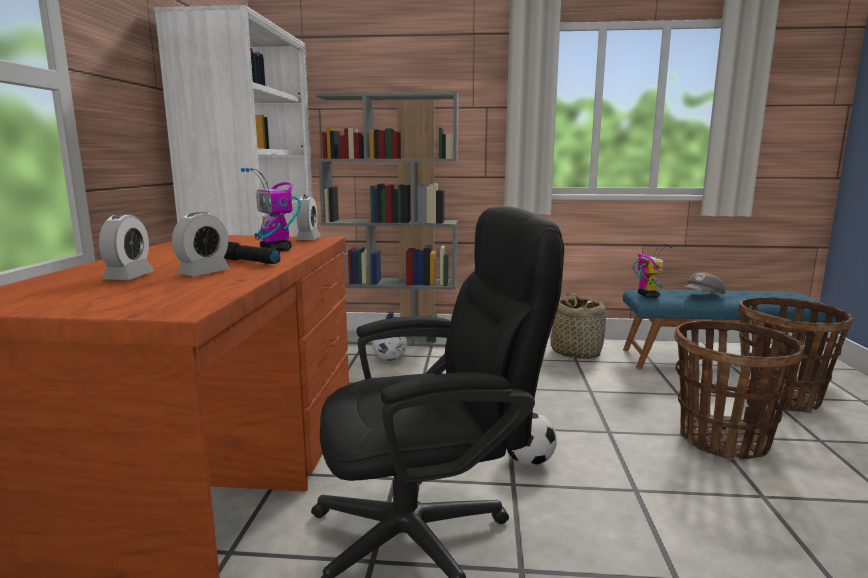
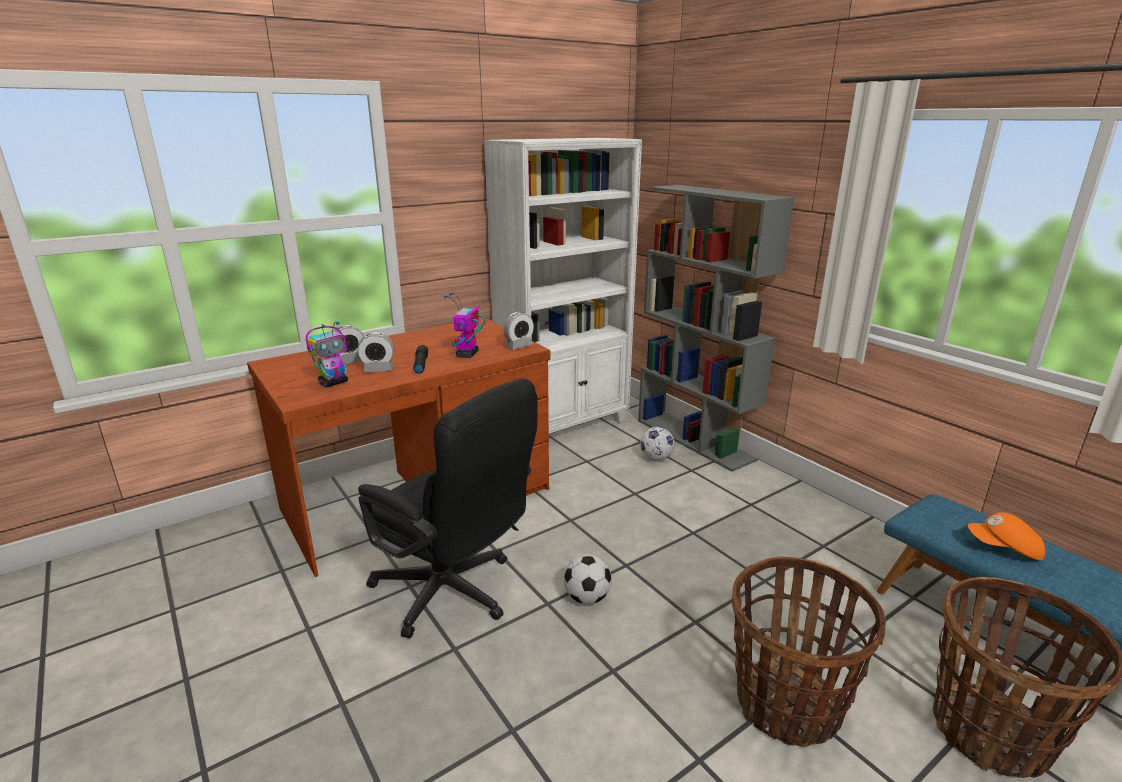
camera: 50 degrees right, 10 degrees up
(576, 352) = (846, 537): basket -> none
(648, 295) = (922, 512): toy robot -> toy robot (334, 383)
(703, 296) = (1004, 549): grey cap -> orange cap

